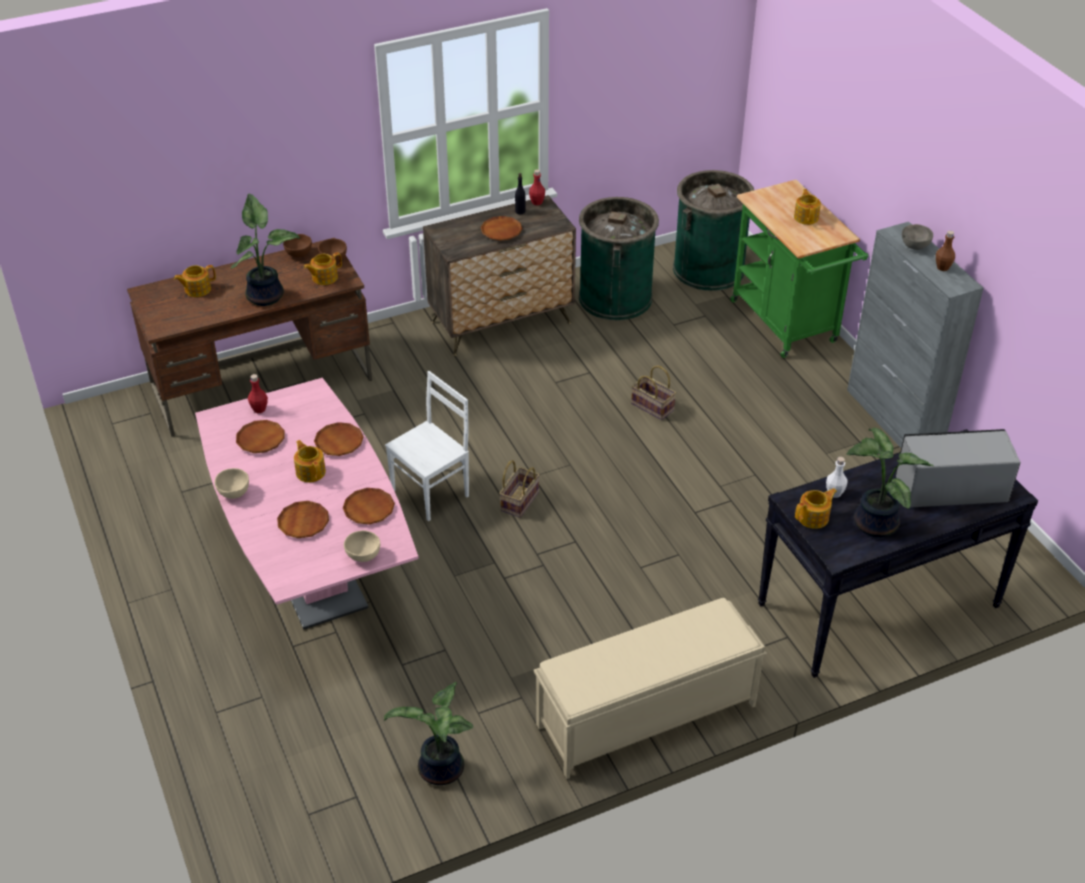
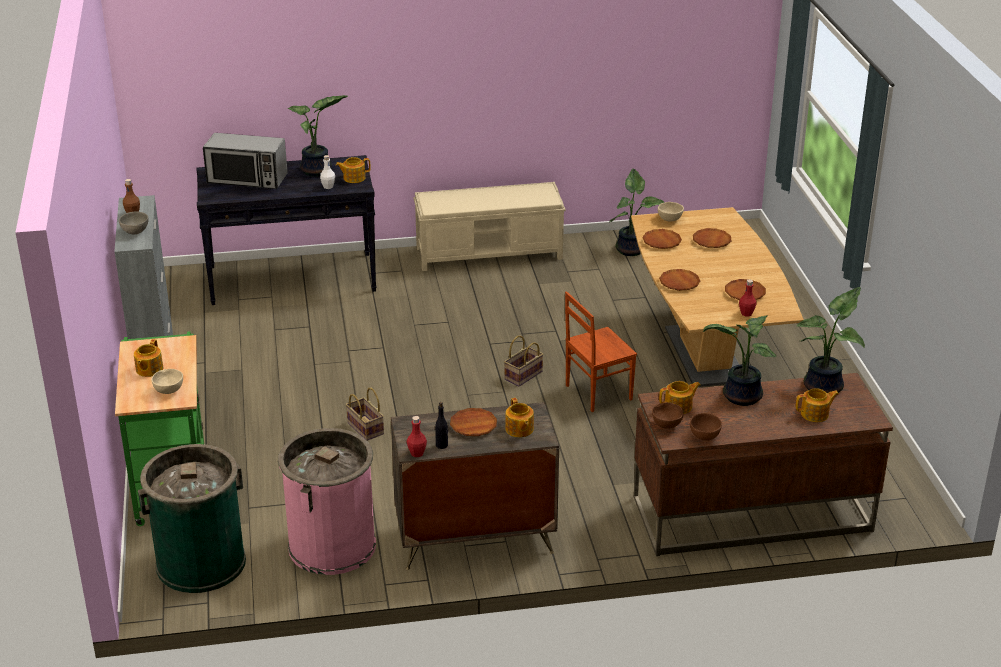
camera: 165 degrees left, 10 degrees down
(183, 318) = (825, 387): none -> potted plant
(233, 493) = (765, 263): beige bowl -> beige bowl (169, 390)
(310, 471) = (704, 268): teapot -> teapot (519, 429)
(314, 572) = (704, 354): pink dining table -> brown dining table
(432, 493) = (597, 392): white chair -> brown chair
(615, 298) = (332, 545): green trash can -> pink trash can

